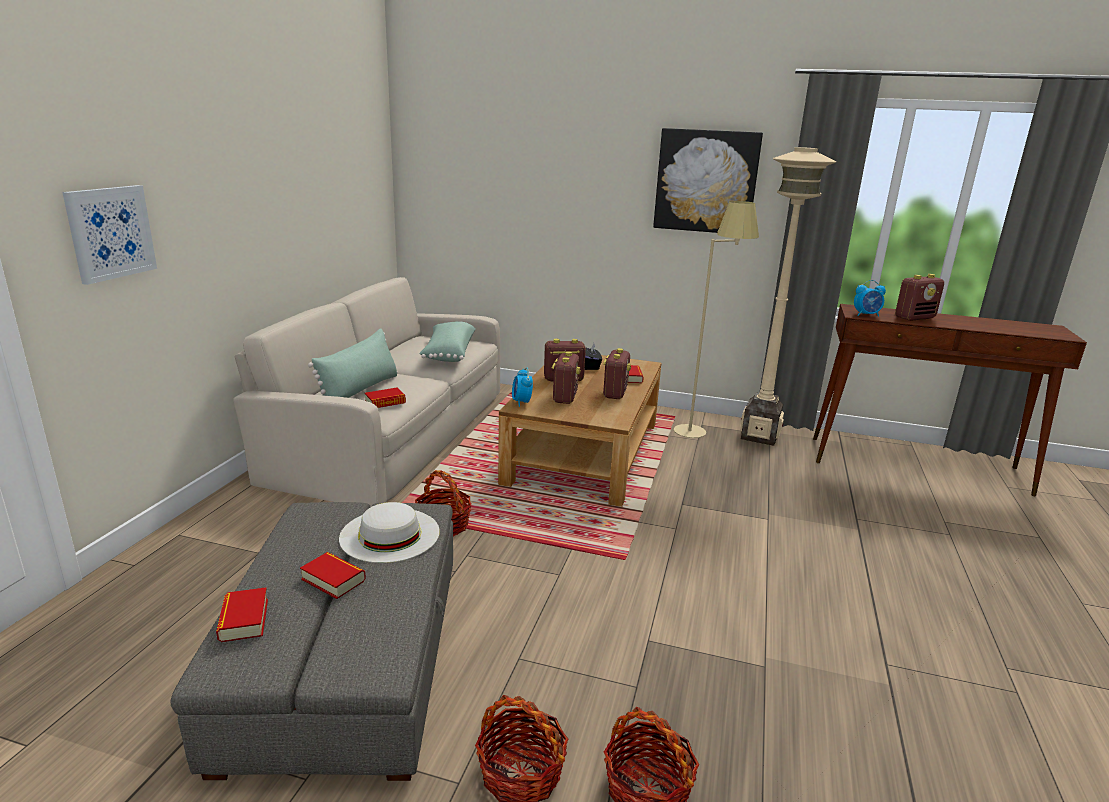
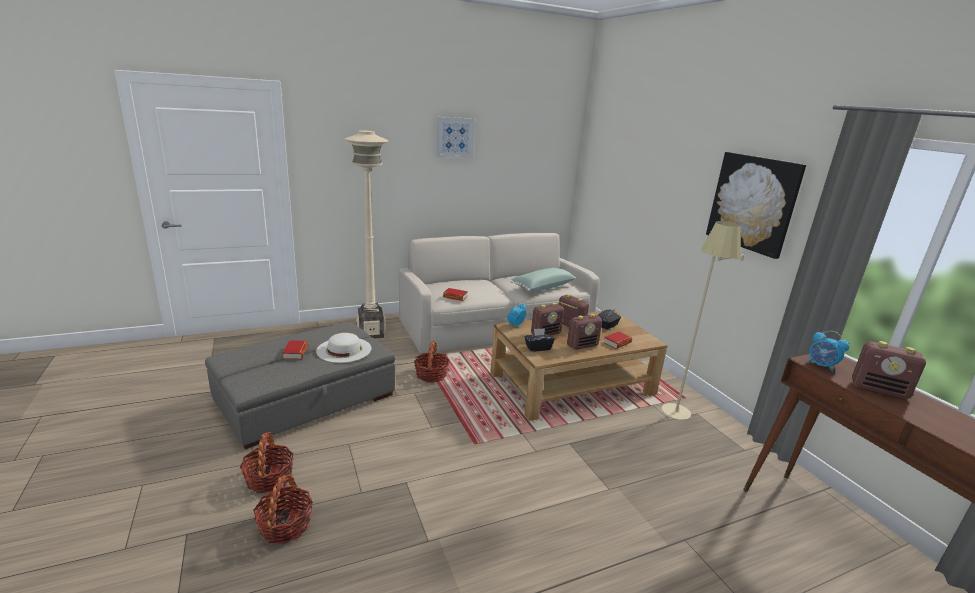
camera: 50 degrees right, 0 degrees up
(110, 233) = (345, 174): picture -> picture (454, 137)
(244, 620) = (253, 348): book -> none
(360, 390) = (459, 287): green pillow -> none
(590, 413) = (538, 348): none -> black tissue box
(759, 436) = (732, 445): beige floor lamp -> beige floor lamp (371, 333)

